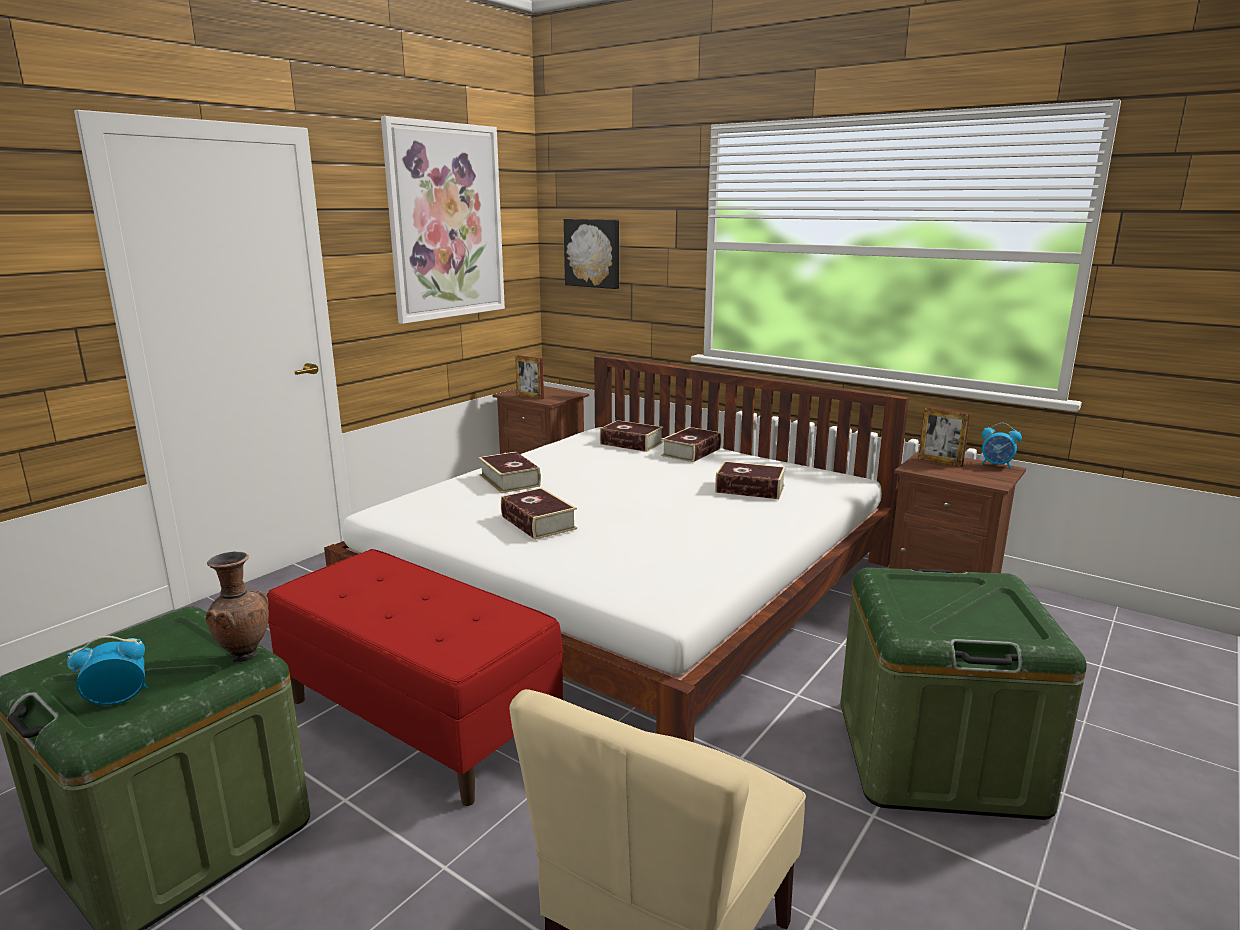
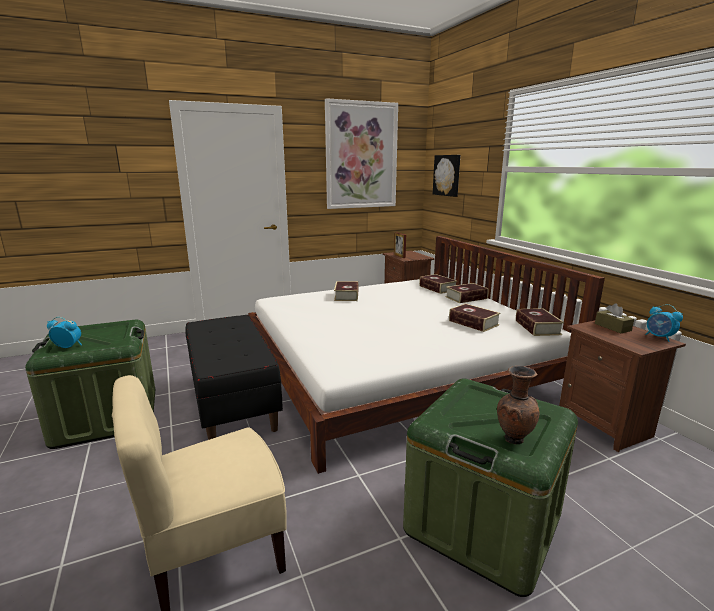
camera: 30 degrees right, 0 degrees up
(244, 655) = (123, 341): brown vase -> brown vase (513, 438)
(419, 719) = (233, 402): red bench -> black bench
(538, 523) = (330, 317): book -> book (537, 327)
(940, 462) = (612, 327): picture frame -> brown tissue box

